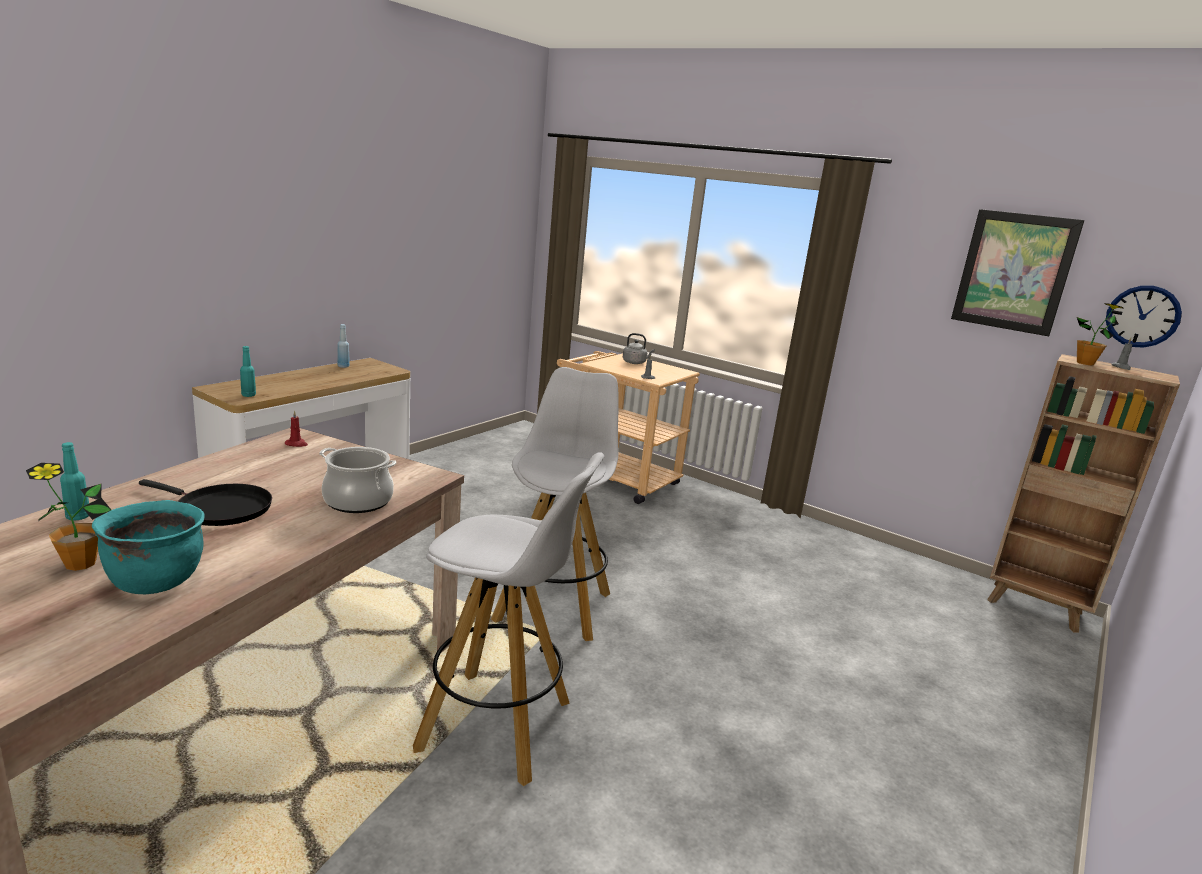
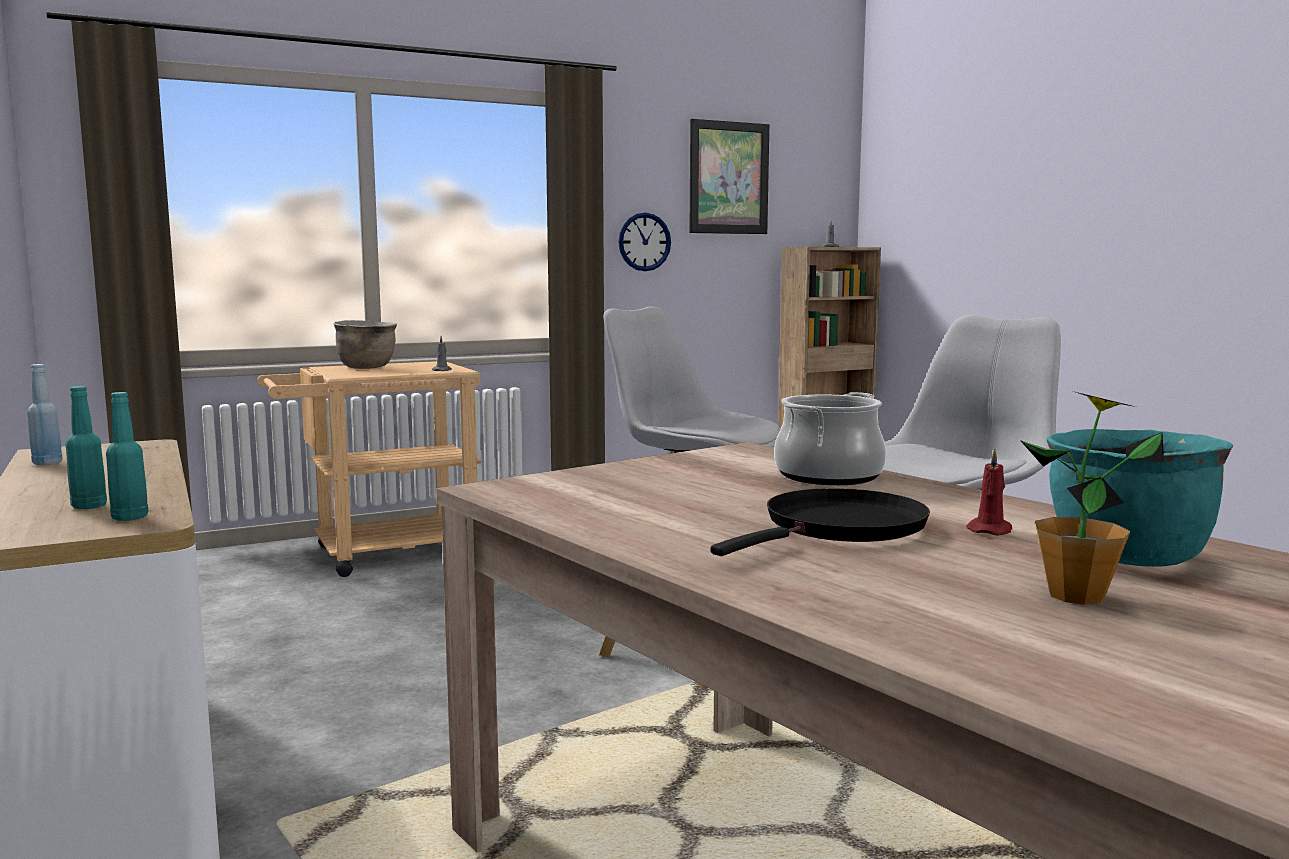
camera: 60 degrees left, 10 degrees down
(78, 517) = (854, 603): turquoise bottle -> turquoise bottle (89, 506)
(296, 444) = (546, 489): red candle -> red candle (990, 530)
(635, 363) = (367, 367): grey kettle -> brown cooking pot
(1085, 363) = (818, 246): potted plant -> none
(1142, 316) = (819, 204): wall clock -> wall clock (644, 242)

